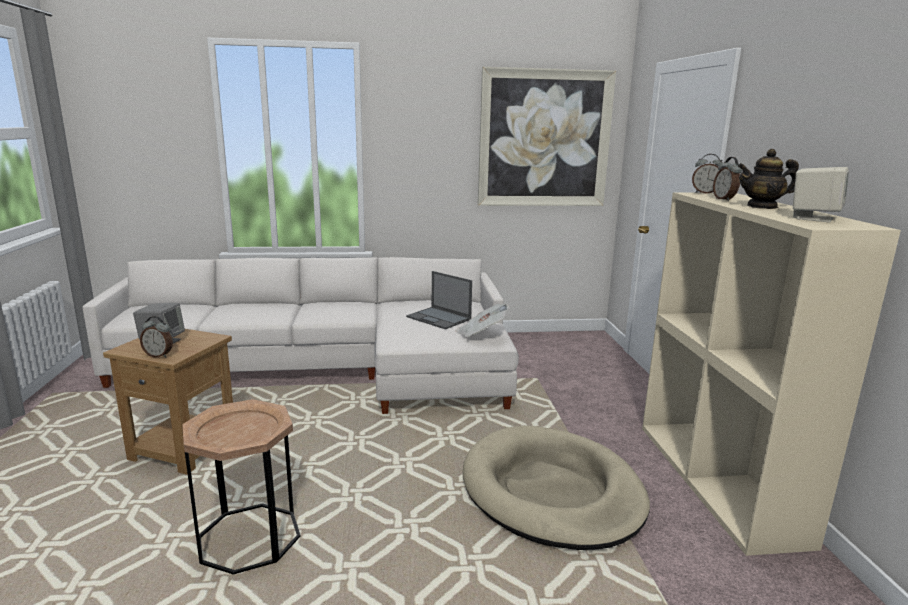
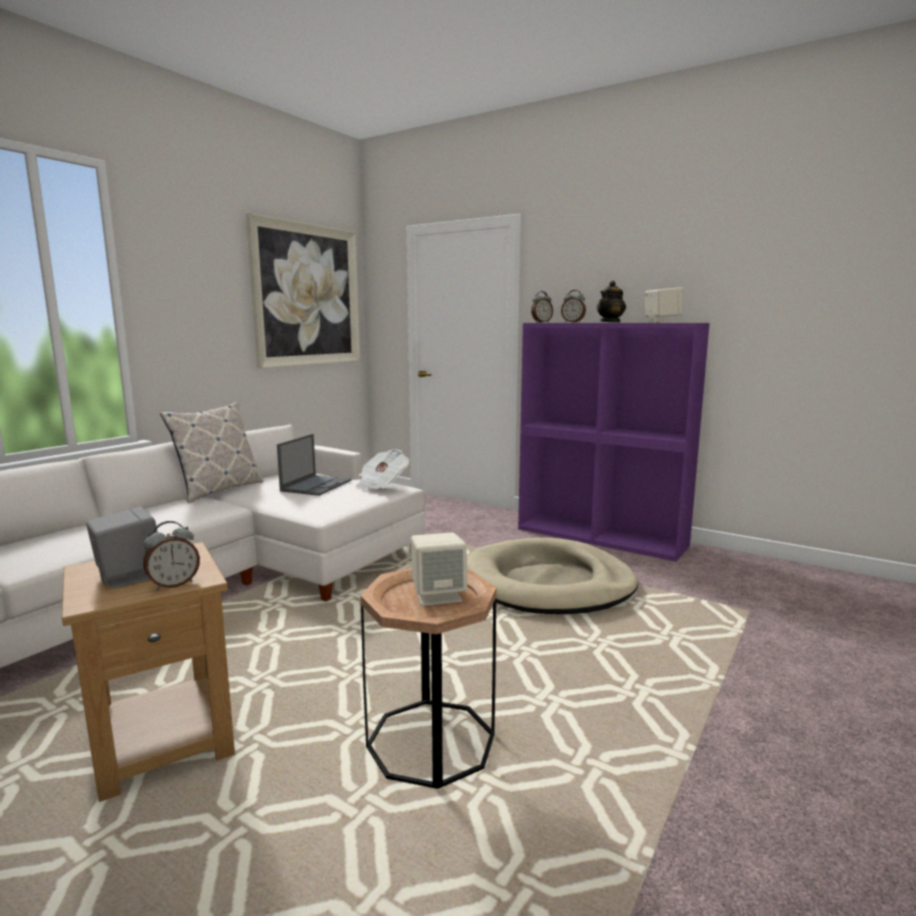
camera: 50 degrees left, 5 degrees down
(246, 430) = (438, 595): none -> beige speaker
(387, 301) = (218, 490): none -> pillow
(439, 318) = (316, 485): laptop -> laptop turned 60 degrees counterclockwise
(719, 481) = (602, 536): beige bookcase -> purple bookcase

